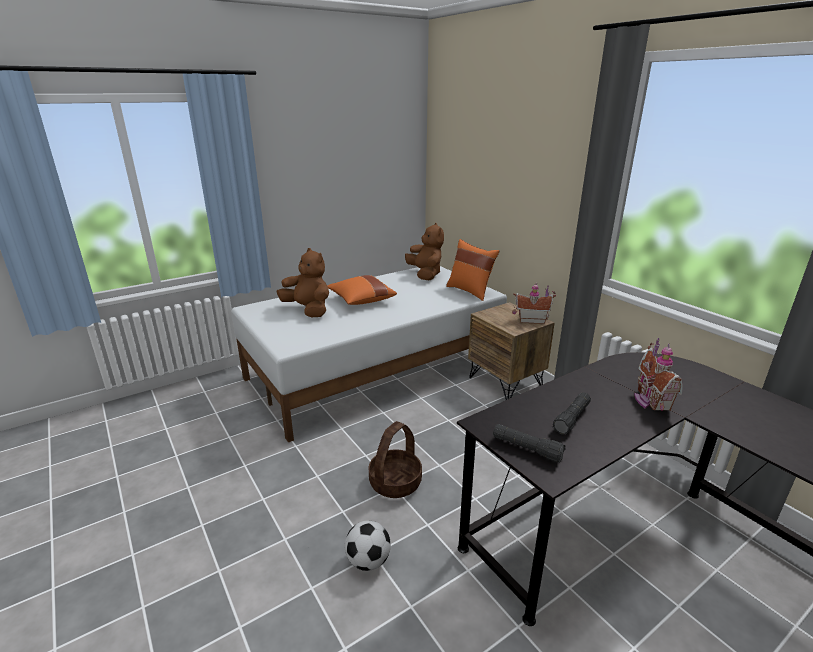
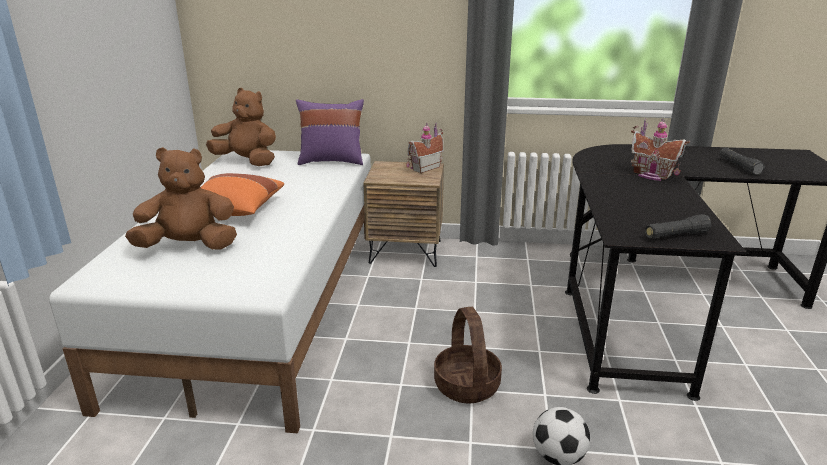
camera: 50 degrees left, 0 degrees up
(470, 291) = (331, 161): orange pillow -> purple pillow
(572, 418) = (649, 205): black flashlight -> black flashlight (739, 167)

